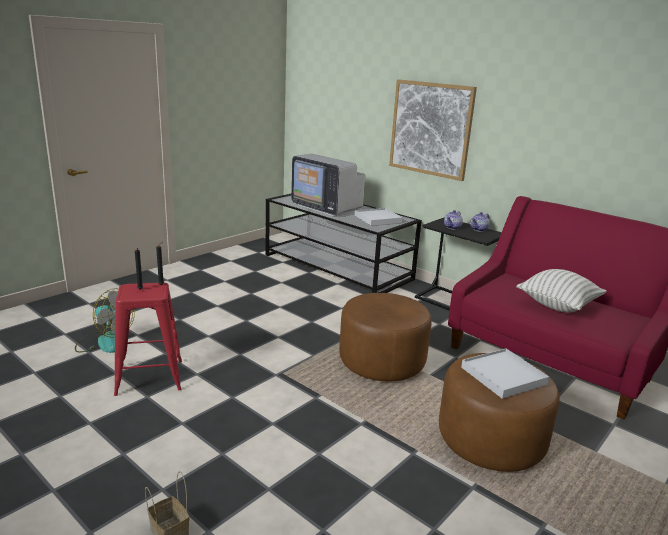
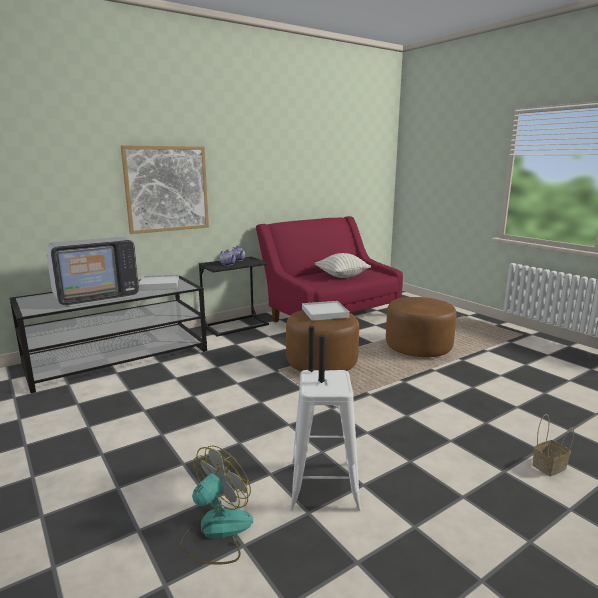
camera: 75 degrees left, 5 degrees down
(149, 377) = (324, 484): red stool -> white stool
(503, 375) = (423, 302): white tray -> white tray (324, 313)

